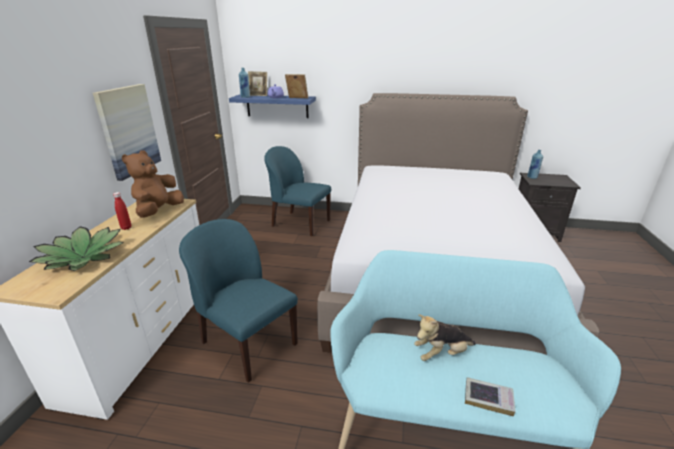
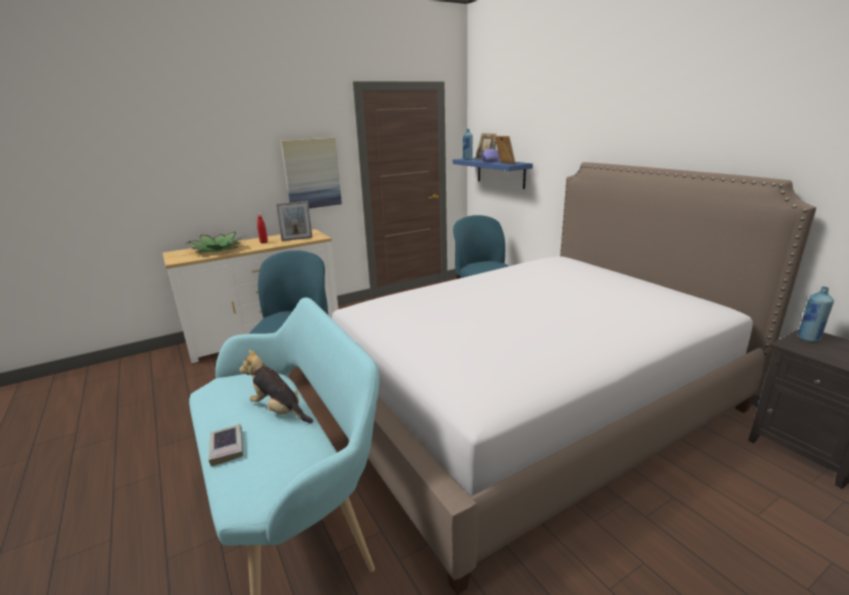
camera: 50 degrees right, 5 degrees down
(159, 211) = (297, 239): brown plush toy -> picture frame

